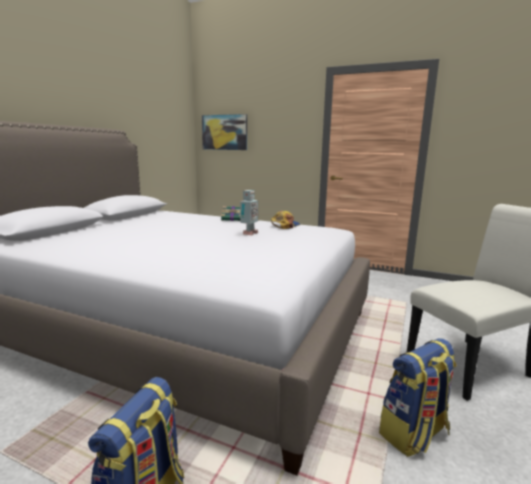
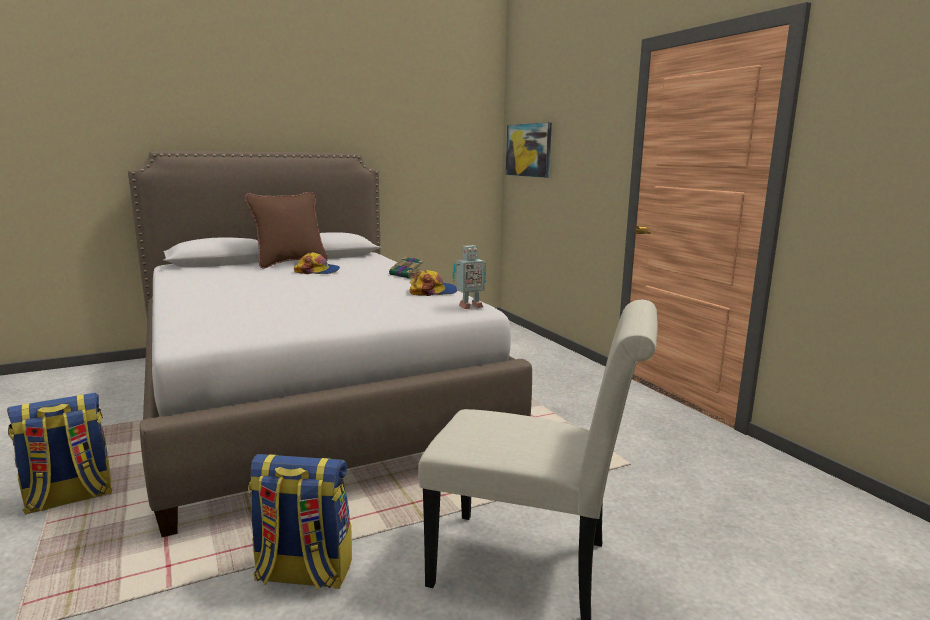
camera: 40 degrees right, 0 degrees up
(116, 223) = (290, 263): none -> brown pillow
(163, 225) = (318, 271): none -> cap
(248, 233) = (359, 293): toy robot -> toy robot (469, 306)

